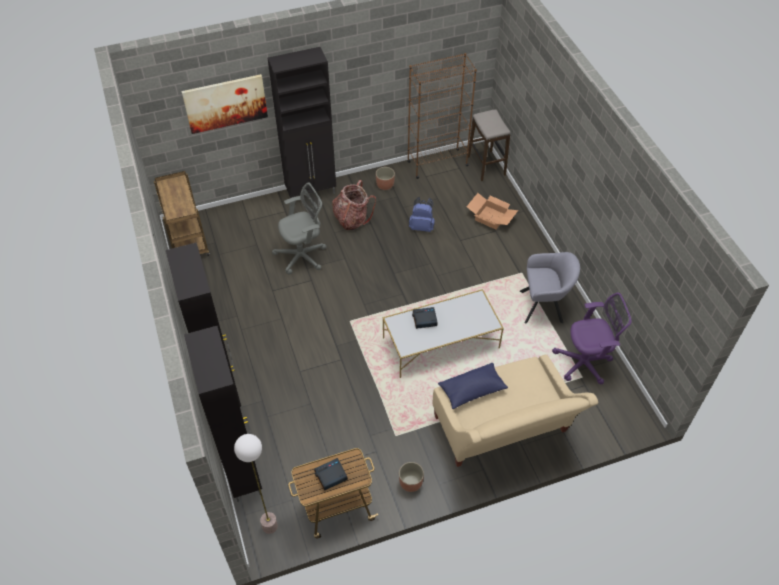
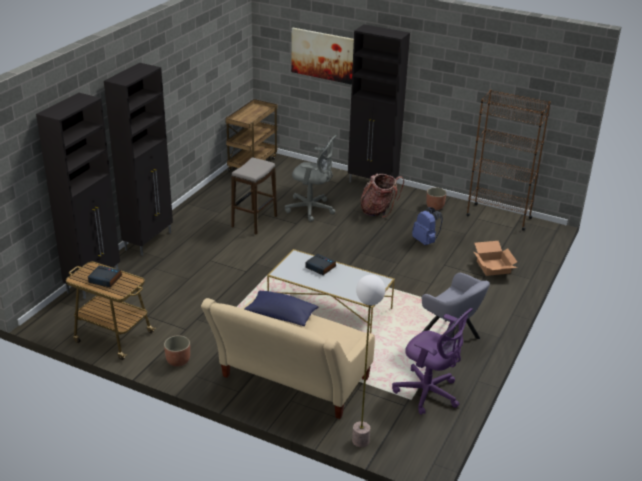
camera: 45 degrees right, 20 degrees down
(269, 526) = (62, 316): floor lamp -> floor lamp (360, 441)
(486, 166) = (541, 238): stool -> stool (254, 221)

